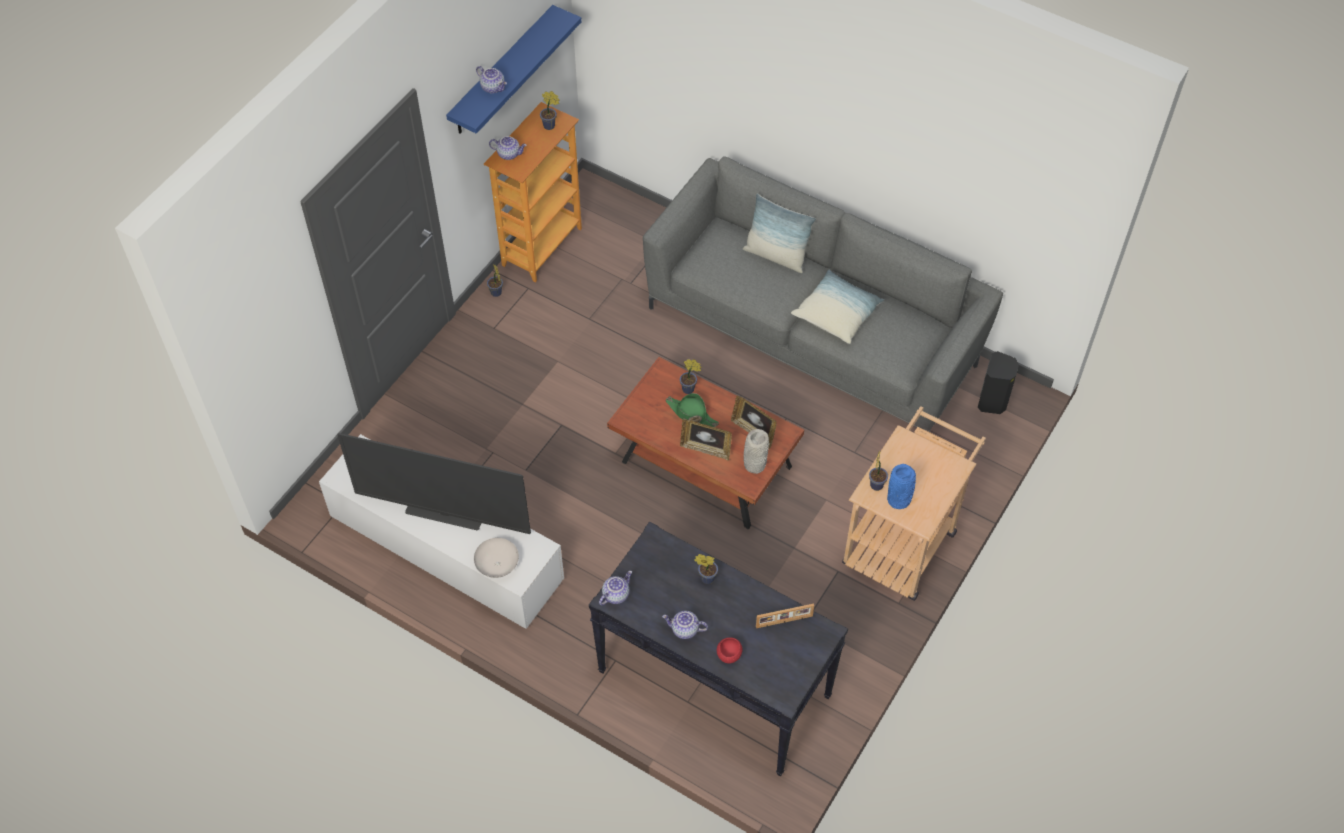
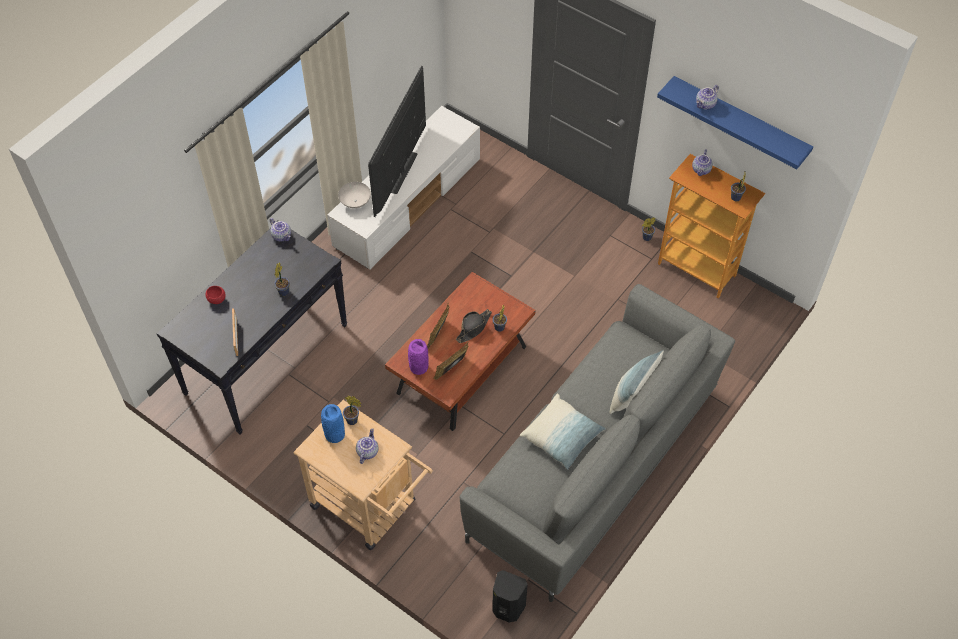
camera: 95 degrees right, 0 degrees up
(684, 630) = (243, 274): teapot -> teapot (367, 451)
(691, 414) = (474, 327): green hat -> black hat
(754, 465) = (418, 367): grey vase -> purple vase

